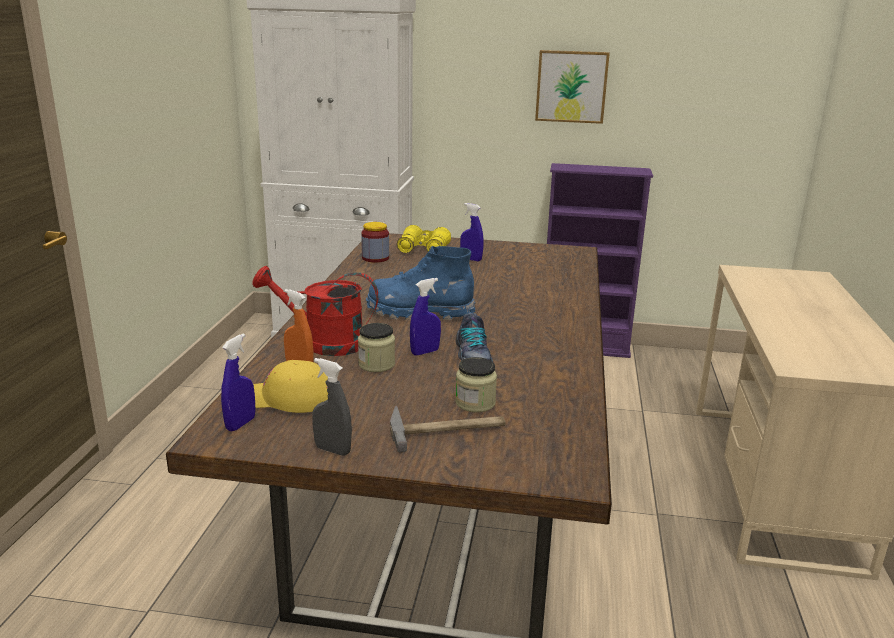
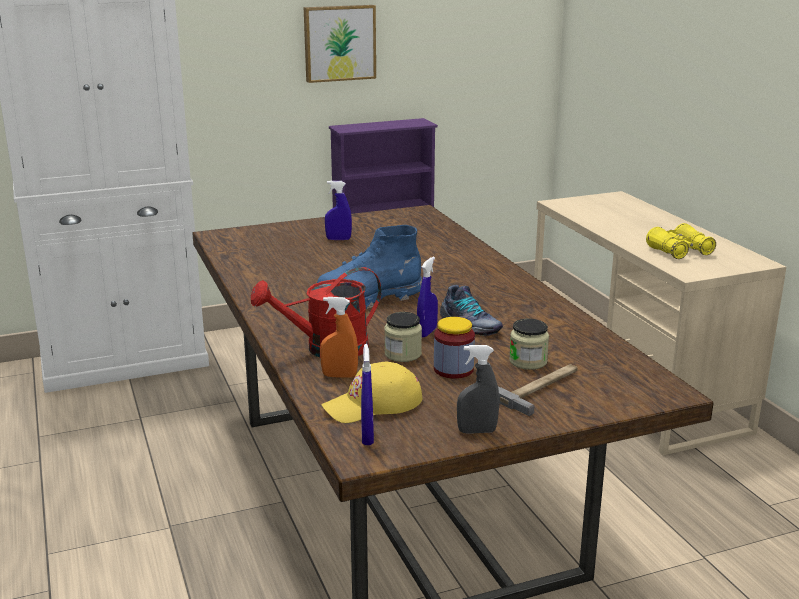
camera: 30 degrees left, 0 degrees up
(375, 258) = (244, 258): jar -> jar (453, 369)
(423, 250) = (279, 239): yellow binoculars -> yellow binoculars (679, 251)

